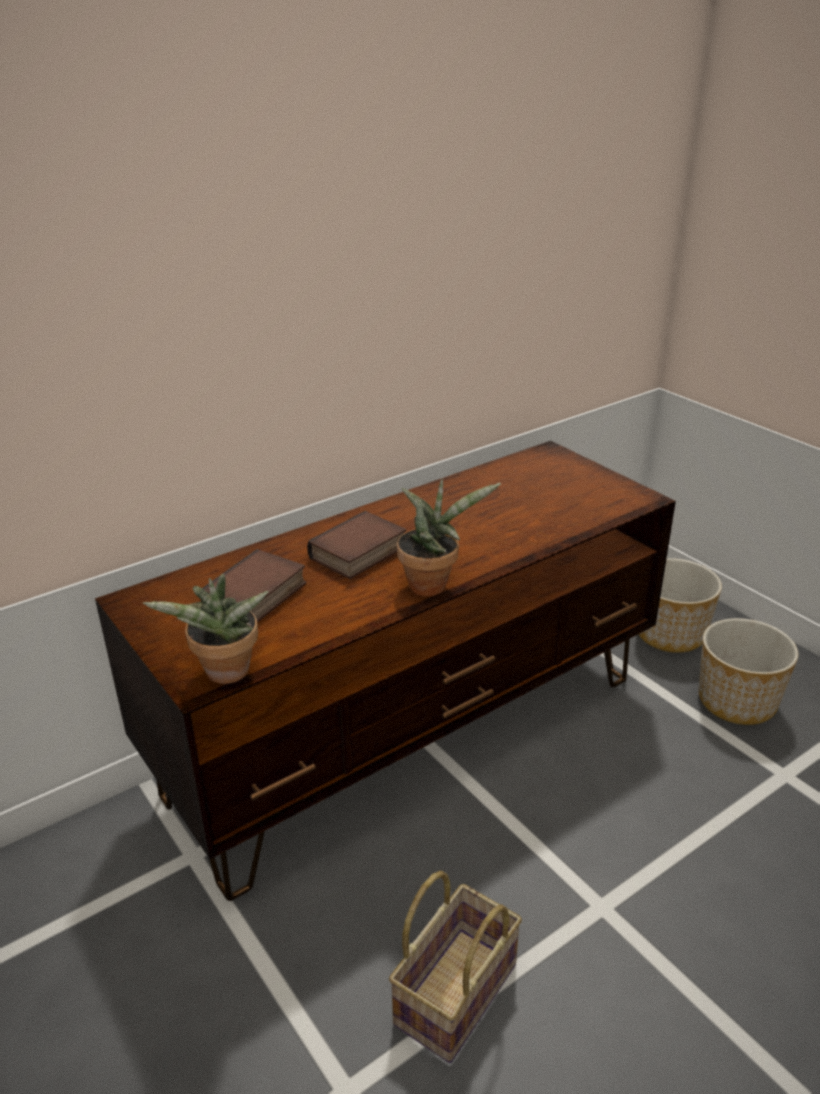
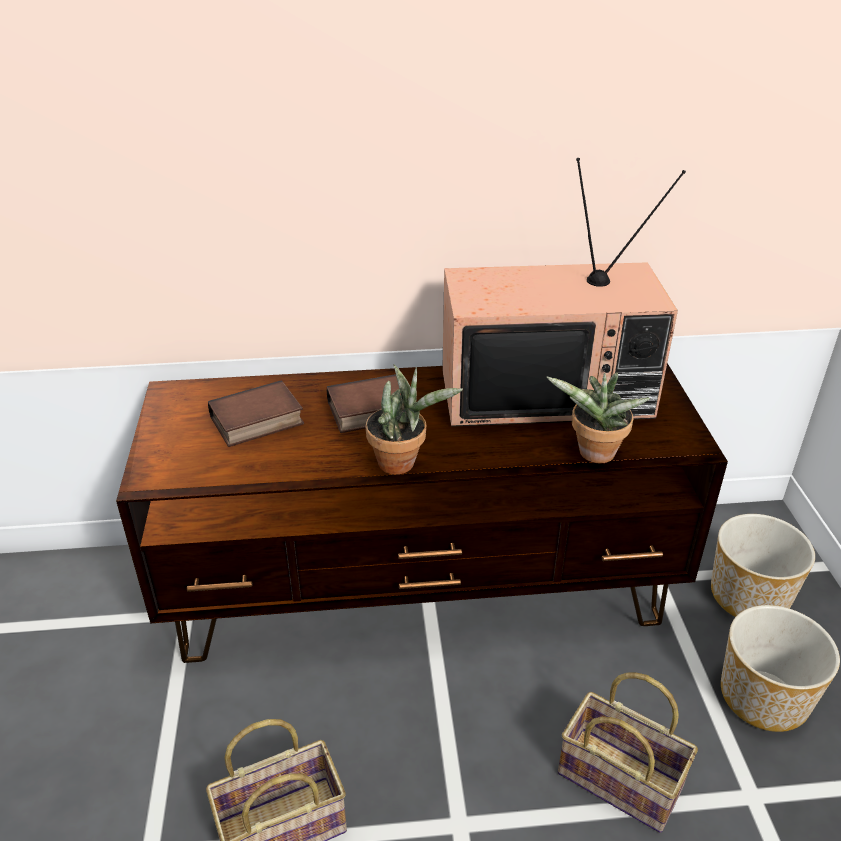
camera: 30 degrees right, 5 degrees up
(225, 675) = (171, 481): potted plant -> potted plant (593, 455)
(493, 492) = (547, 392): none -> television
(693, 807) = (623, 780): none -> basket

